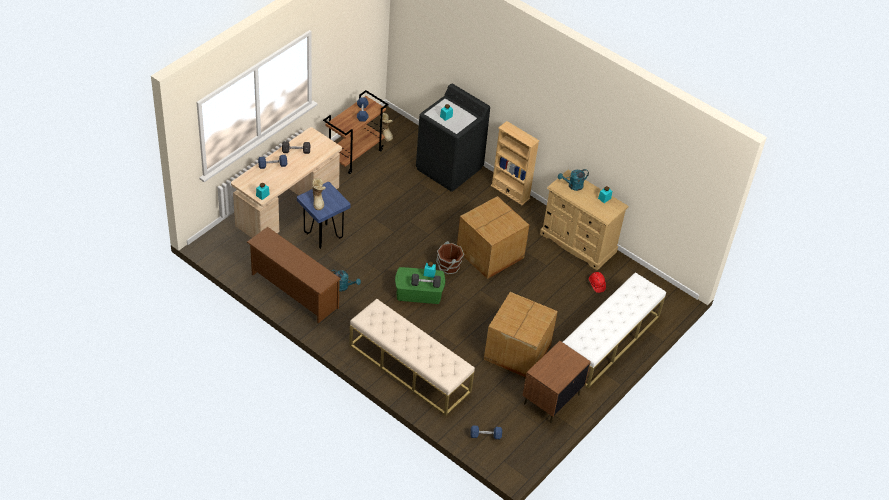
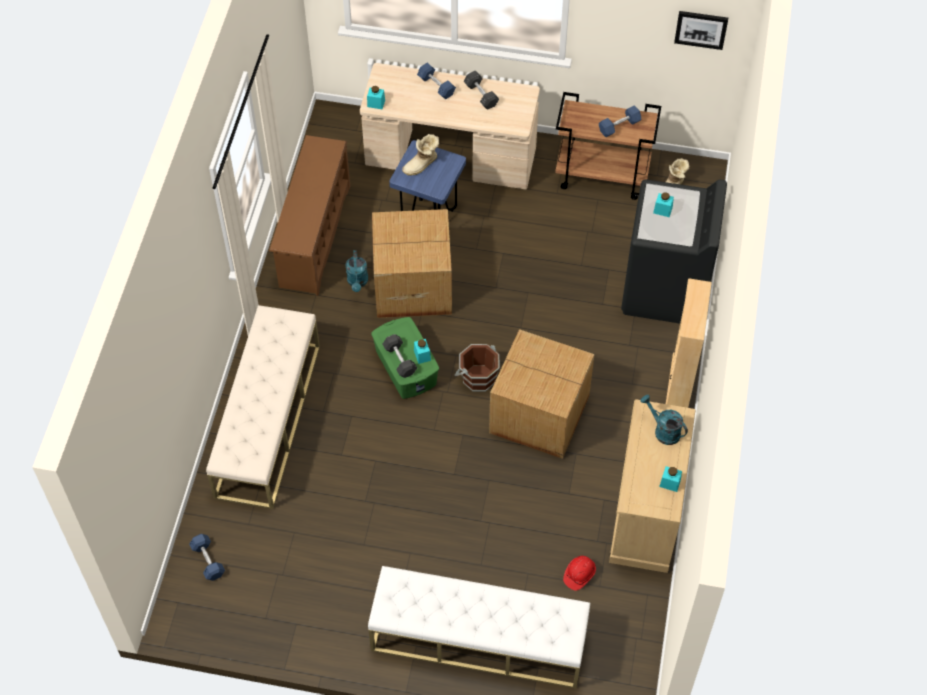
camera: 65 degrees right, 10 degrees up
(368, 31) = (701, 29): none -> picture
(516, 351) = (379, 530): cardboard box -> cardboard box (411, 284)
(551, 399) = (320, 612): brown nightstand -> none

